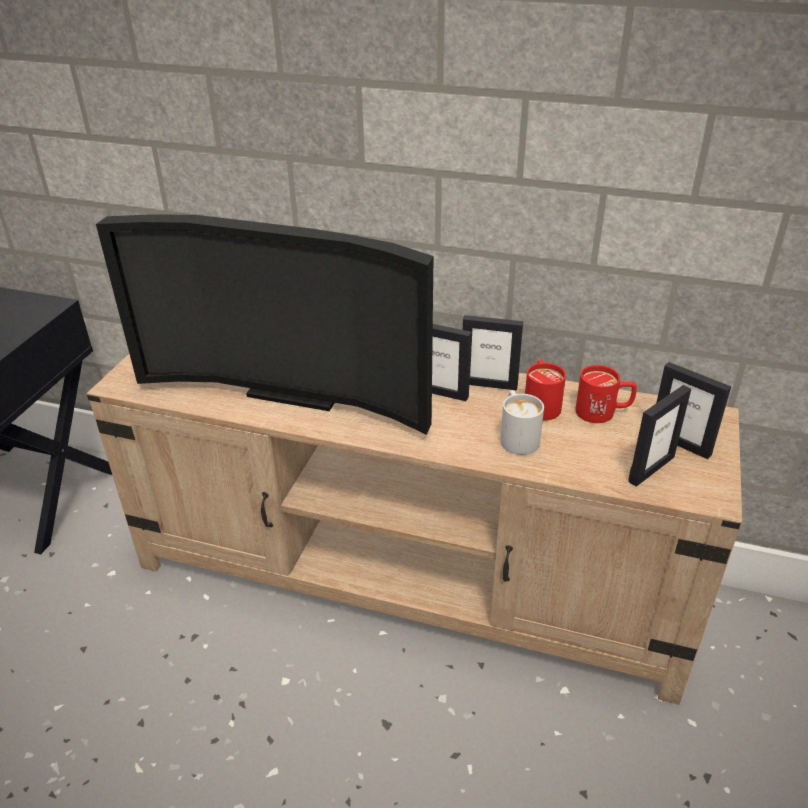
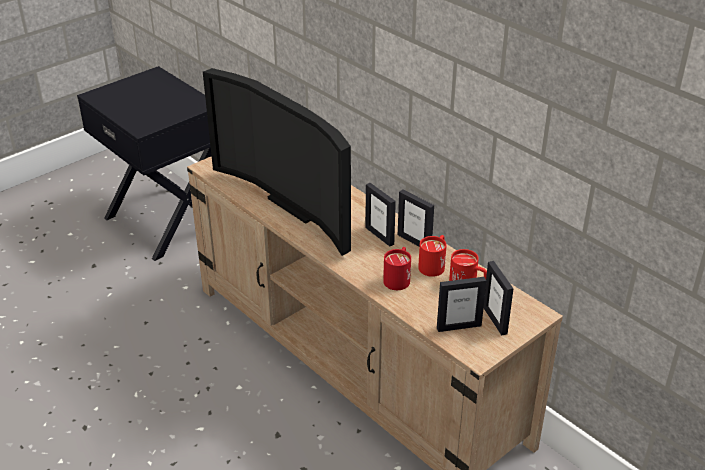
camera: 30 degrees right, 0 degrees up
(516, 436) = (398, 278): white mug -> red mug

